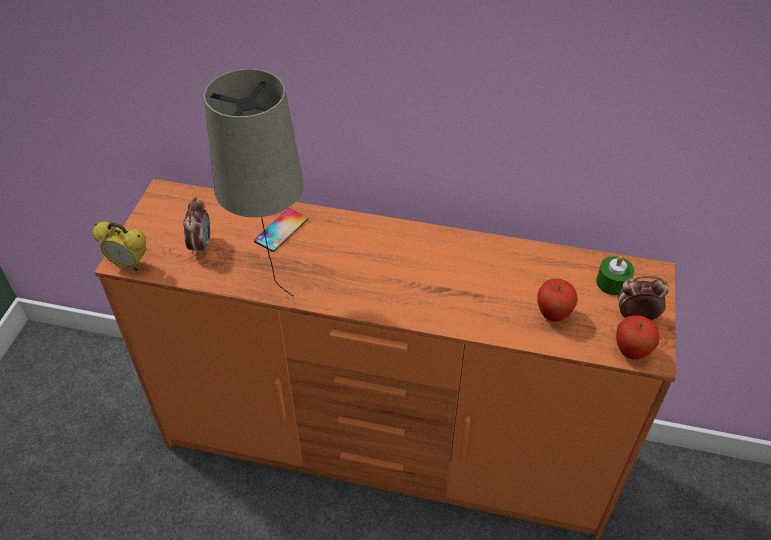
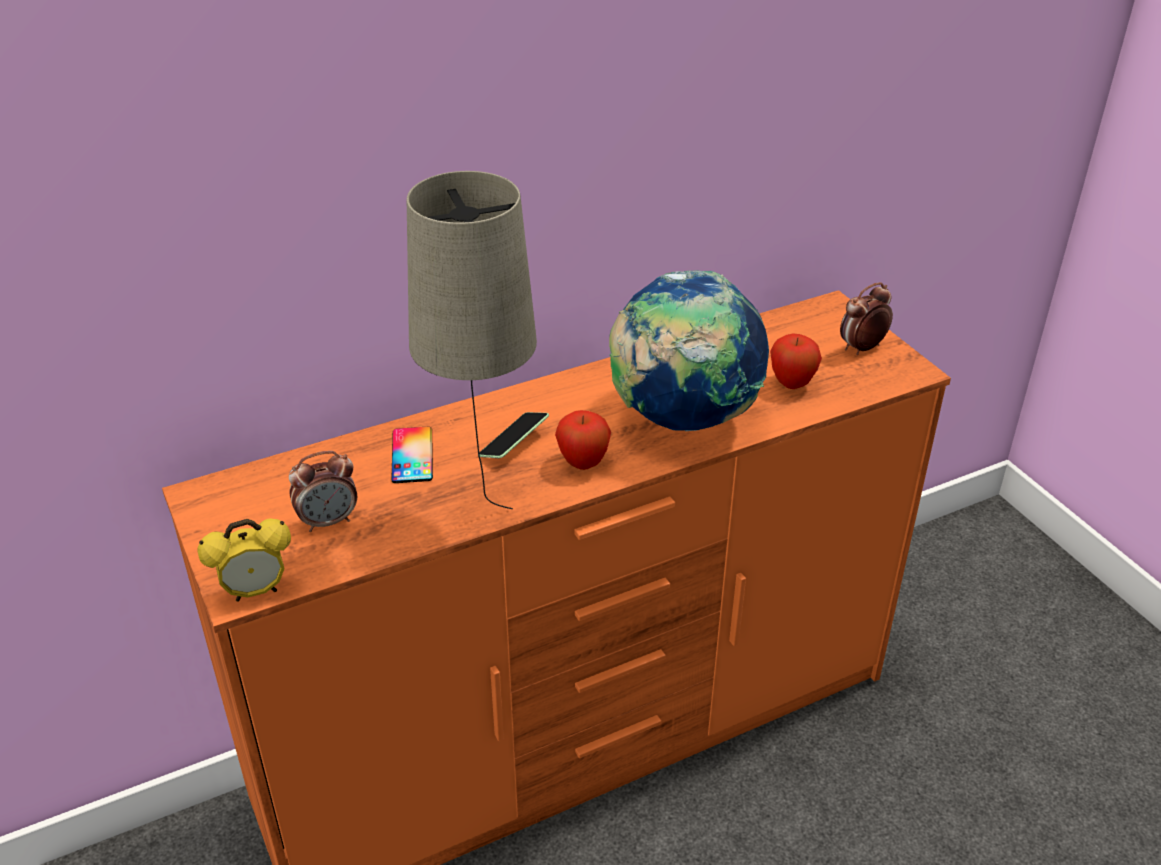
camera: 40 degrees left, 10 degrees down
(201, 245) = (328, 521): alarm clock -> alarm clock turned 105 degrees clockwise
(340, 255) = (514, 444): none -> phone
(453, 298) = (682, 419): none -> globe
(612, 282) = (808, 331): green candle -> none
(631, 352) = (892, 377): apple -> apple (583, 463)

